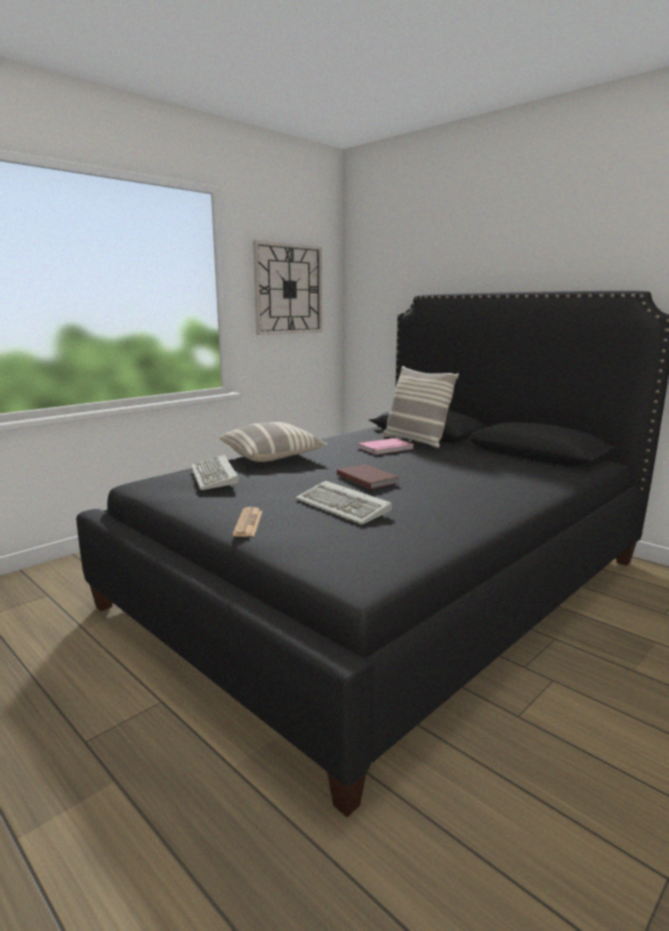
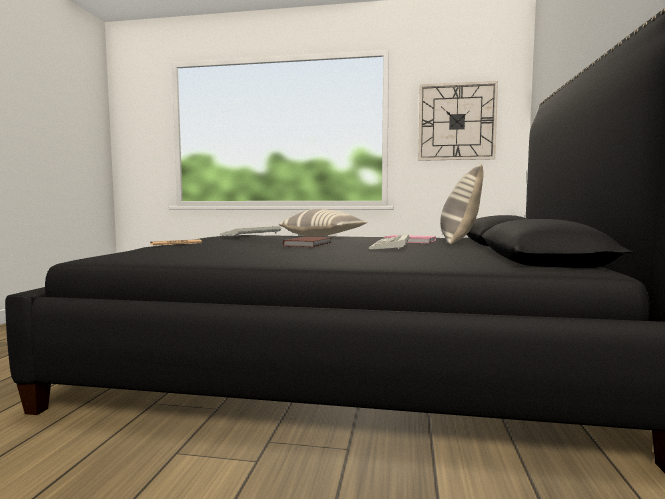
camera: 55 degrees right, 10 degrees down
(344, 507) = (233, 247): keyboard -> keyboard (391, 246)

